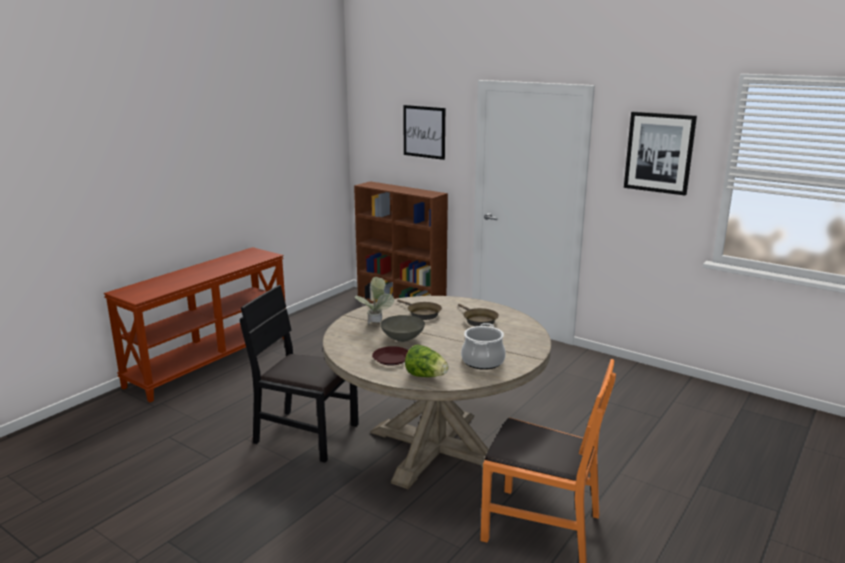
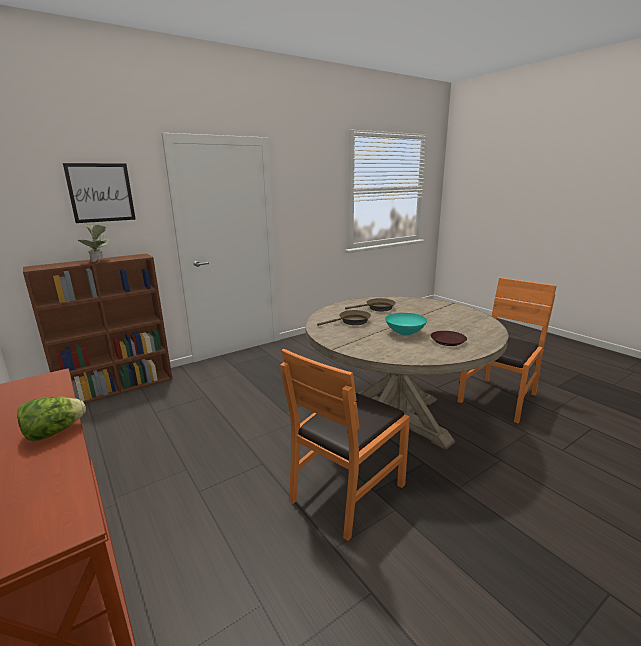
camera: 70 degrees left, 0 degrees up
(306, 434) = (347, 491): black chair -> orange chair
(375, 325) = (368, 339): potted plant -> potted plant (99, 261)
(402, 339) = (404, 333): grey bowl -> turquoise bowl
(426, 376) = (482, 334): lettuce -> lettuce (54, 432)
(482, 361) = (455, 316): cooking pot -> none
(659, 152) = (315, 185): picture -> none

